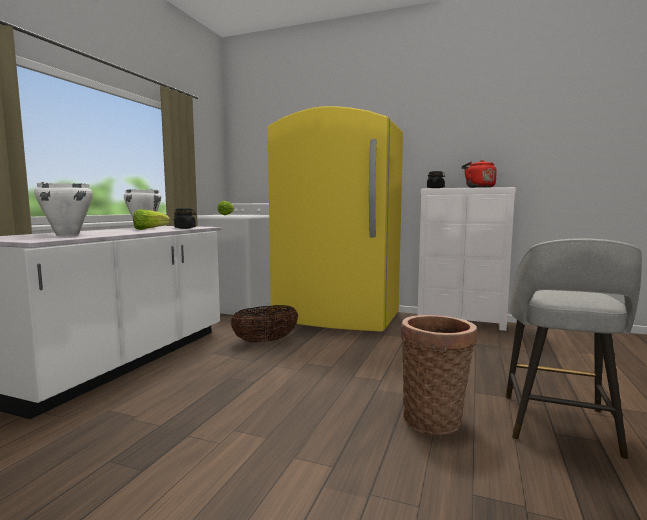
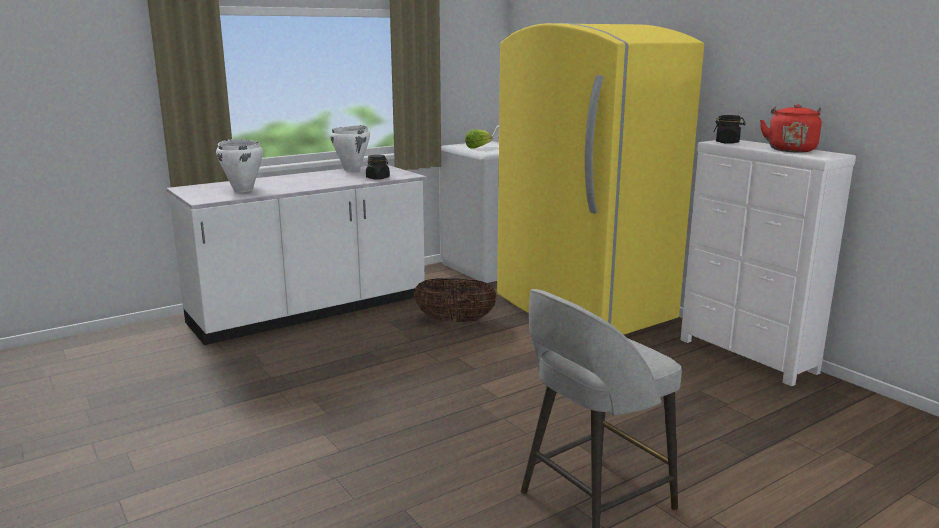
camera: 35 degrees right, 10 degrees up
(149, 229) = (339, 178): lettuce -> none
(434, 419) = (482, 449): basket -> none

